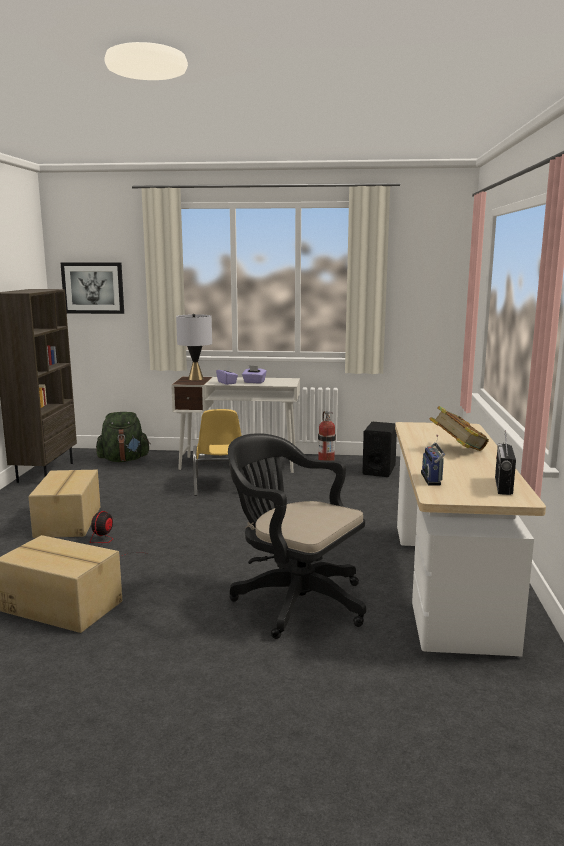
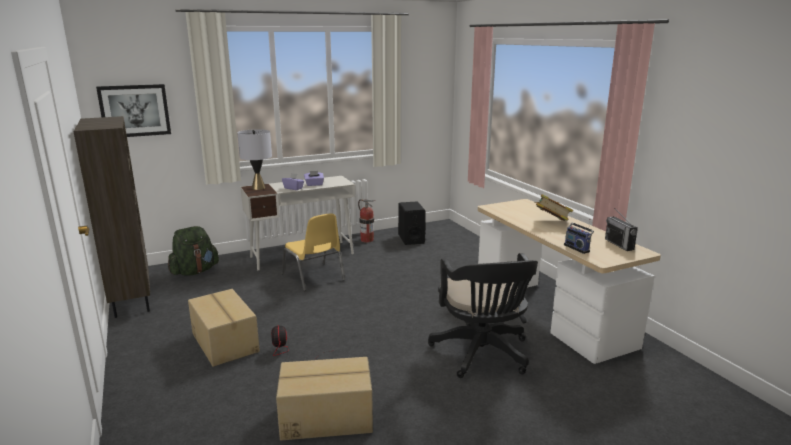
camera: 30 degrees left, 5 degrees up
(294, 600) = (482, 355): black office chair -> black office chair turned 105 degrees counterclockwise

